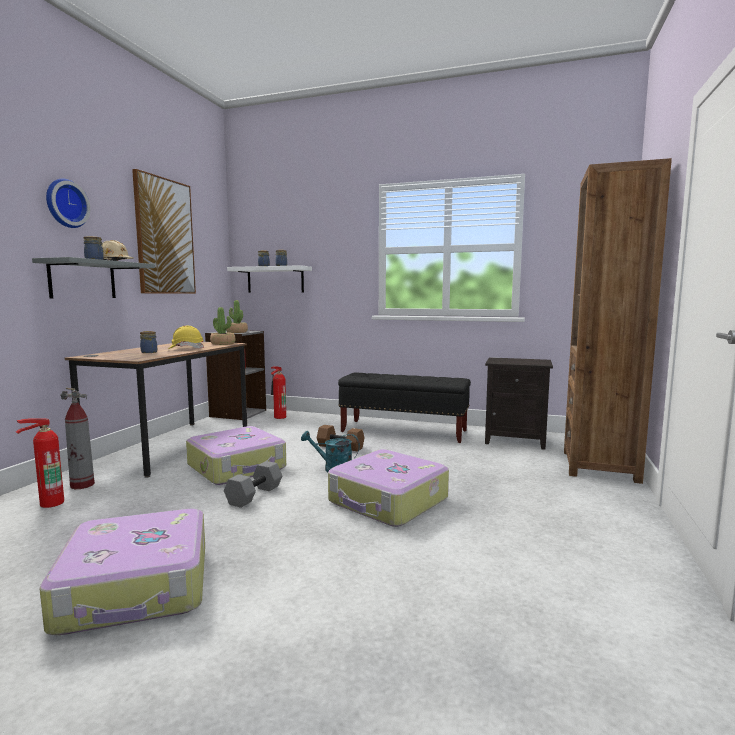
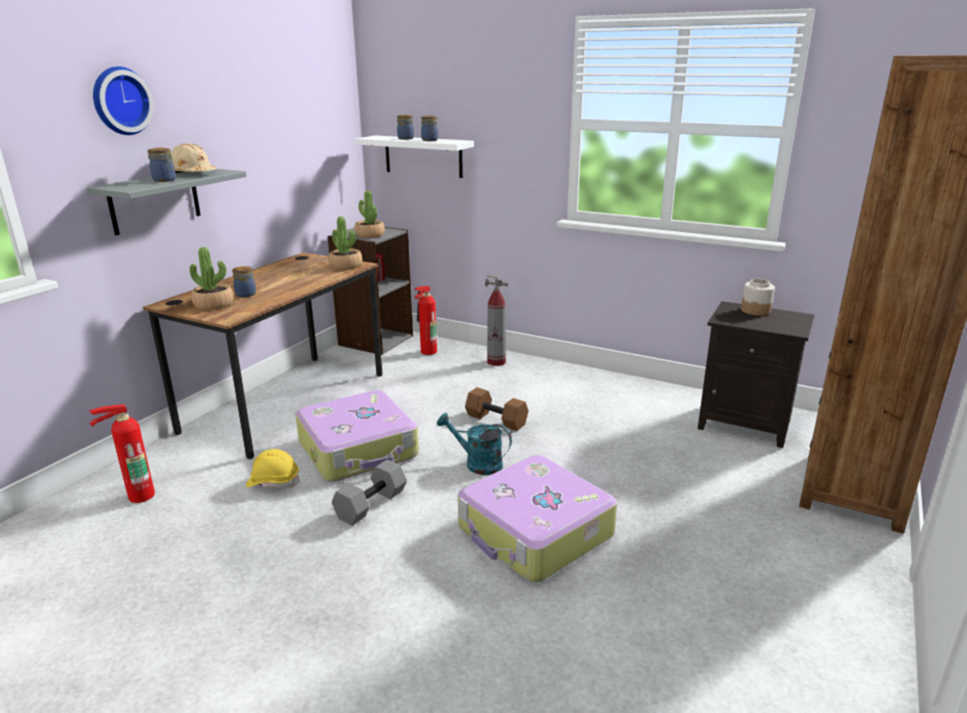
camera: 10 degrees right, 15 degrees up
(82, 485) = (176, 467): fire extinguisher -> fire extinguisher (496, 362)
(124, 355) = (214, 304): none -> potted plant
(137, 587) = (221, 646): suitcase -> none
(164, 236) = (262, 112): picture -> none
(186, 349) = (294, 283): yellow hard hat -> yellow hard hat (273, 482)
(404, 431) = (590, 394): black bench -> none
(513, 359) = (755, 310): none -> jar

